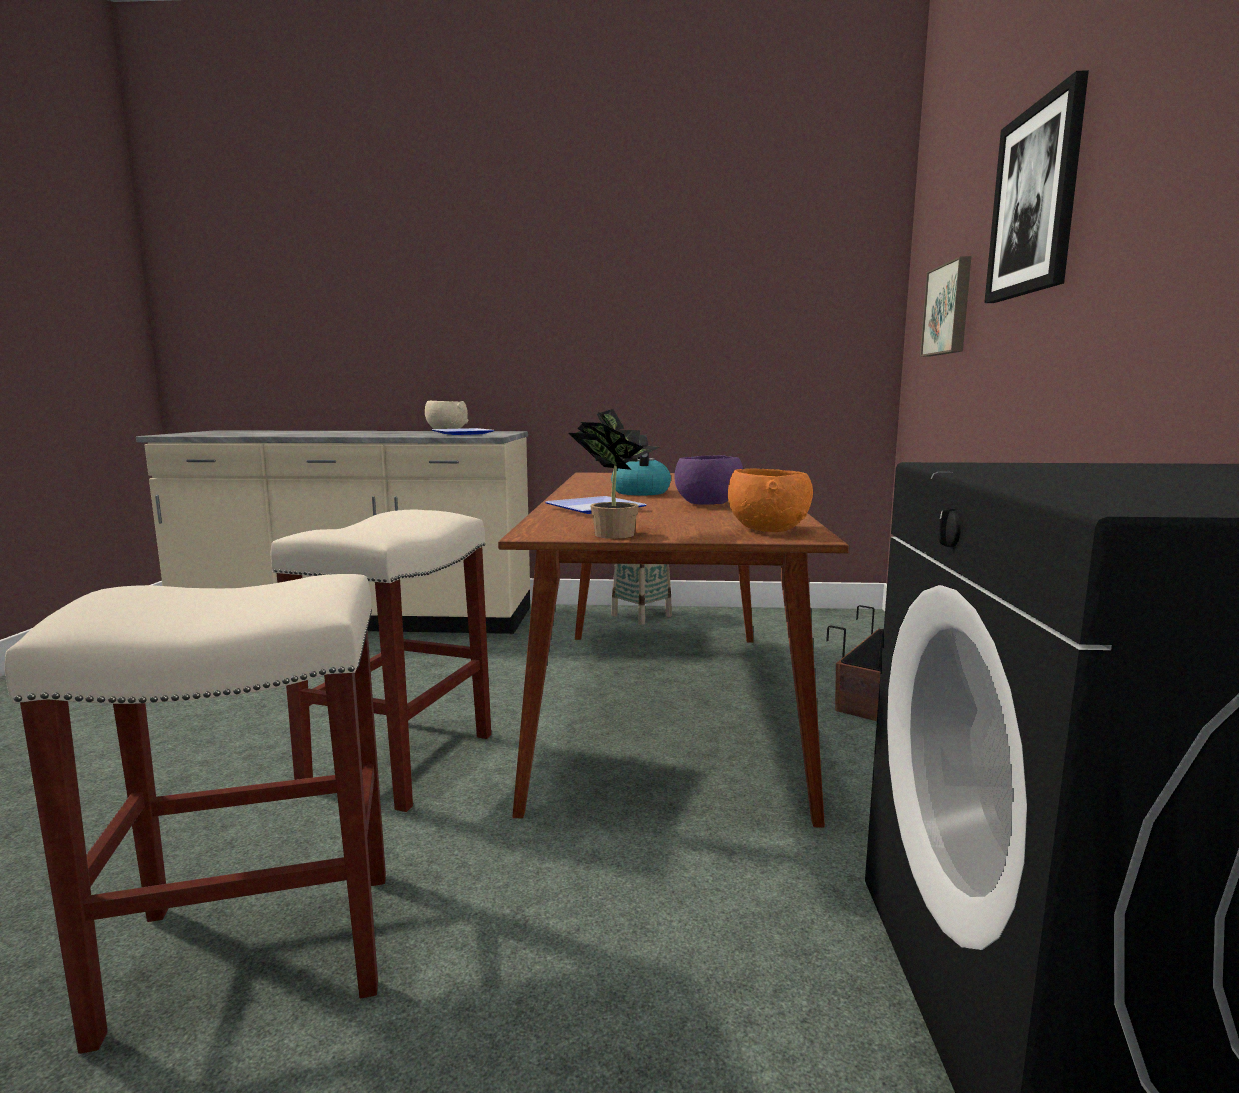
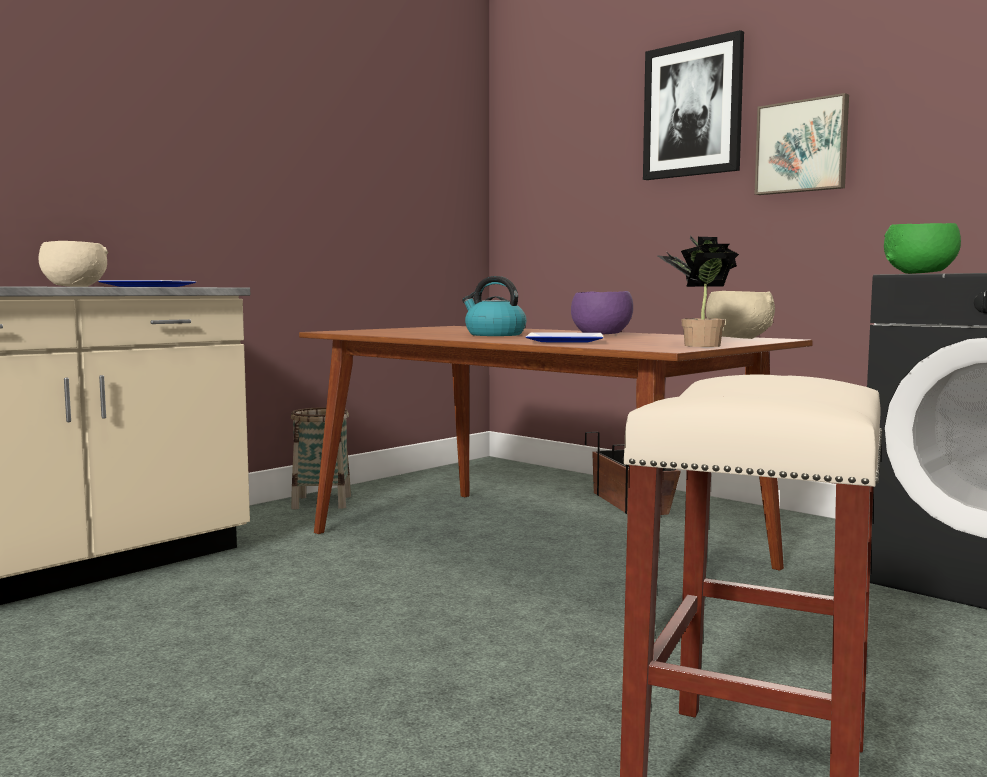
camera: 50 degrees left, 5 degrees down
(401, 759) = (456, 658): beige stool -> none
(768, 529) = (738, 339): orange bowl -> beige bowl
(949, 309) = (575, 182): picture -> picture (802, 147)
(971, 466) = (921, 273): none -> green bowl

